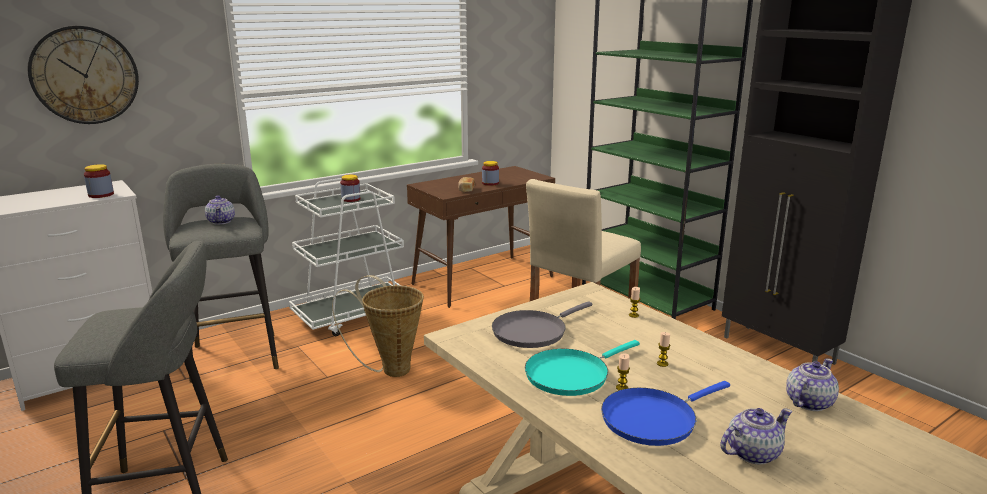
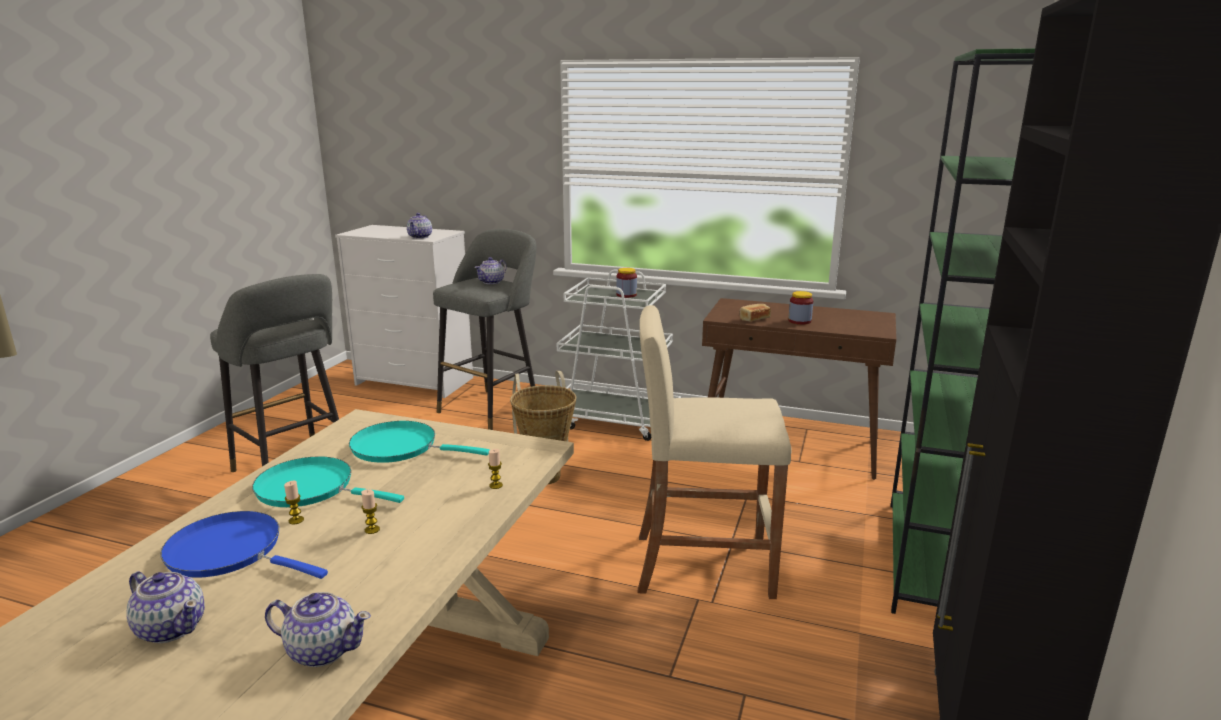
camera: 55 degrees right, 0 degrees up
(84, 75) = (450, 138): wall clock -> none
(101, 195) = (420, 237): jar -> teapot
(533, 332) = (400, 448): grey frying pan -> turquoise frying pan

